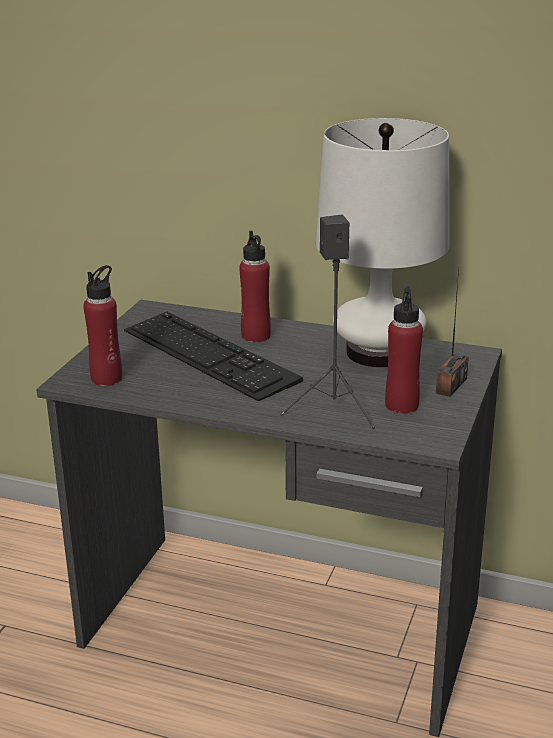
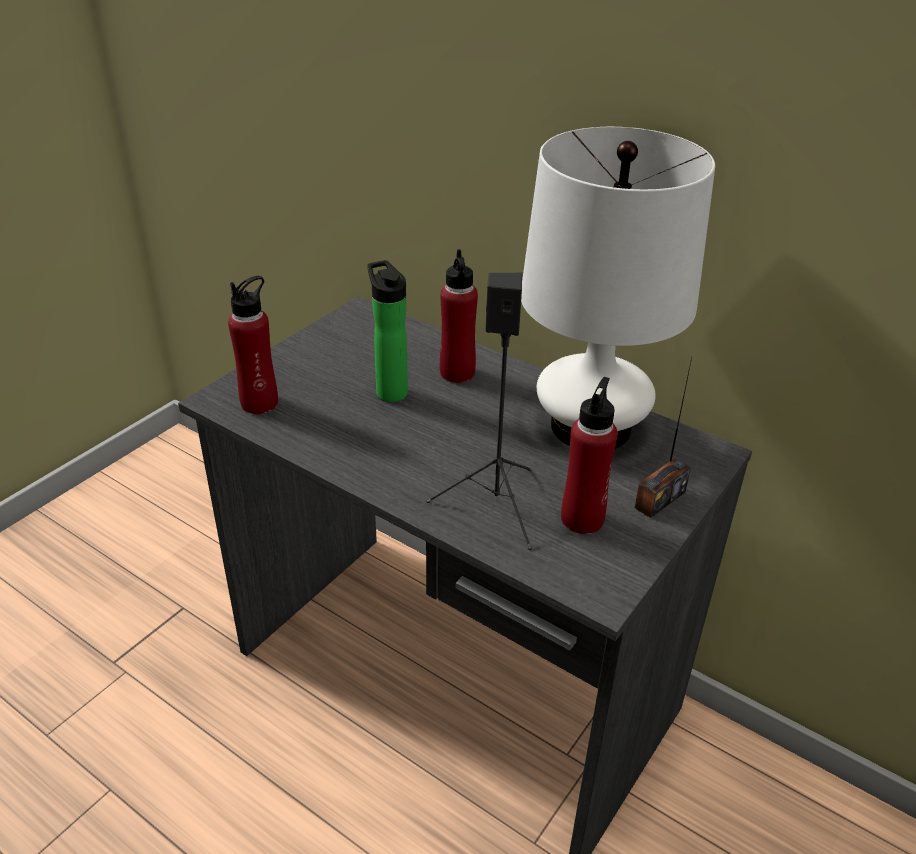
camera: 15 degrees right, 10 degrees up
(209, 355) = (389, 391): keyboard -> bottle

